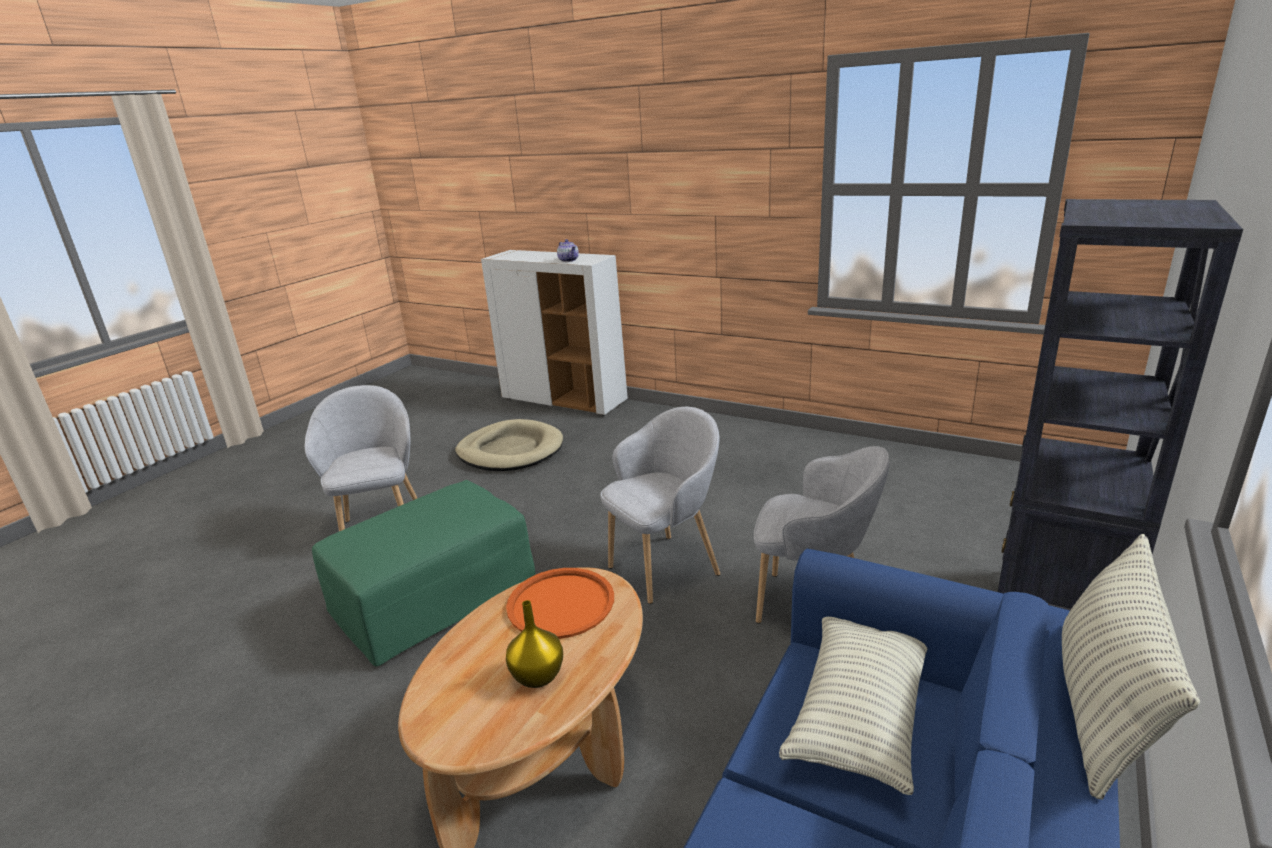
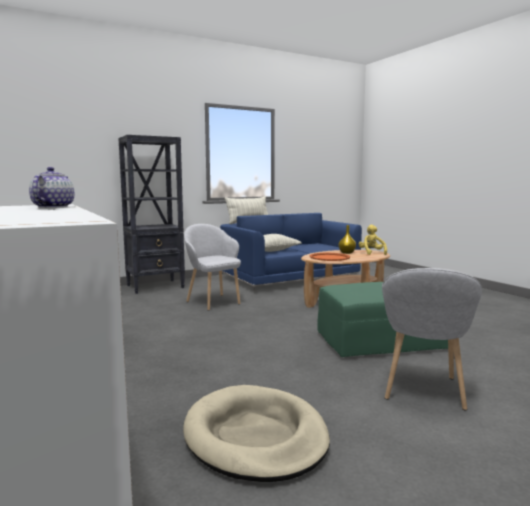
camera: 150 degrees left, 15 degrees down
(459, 707) = (371, 253): none -> yellow plush toy
(666, 567) = (247, 322): grey armchair -> none

